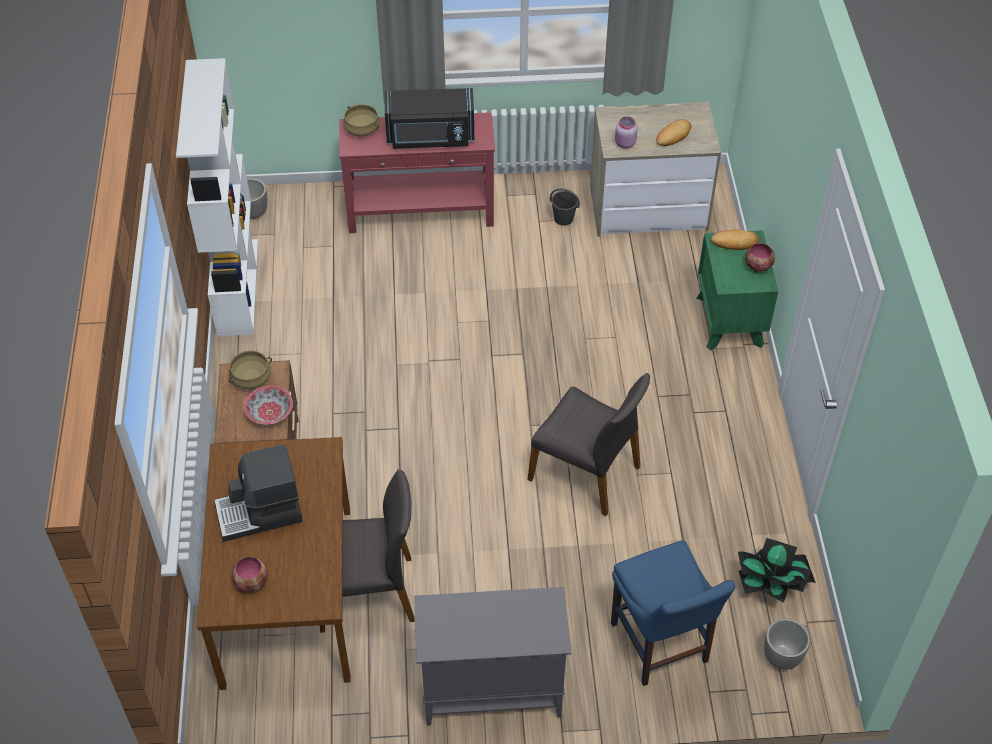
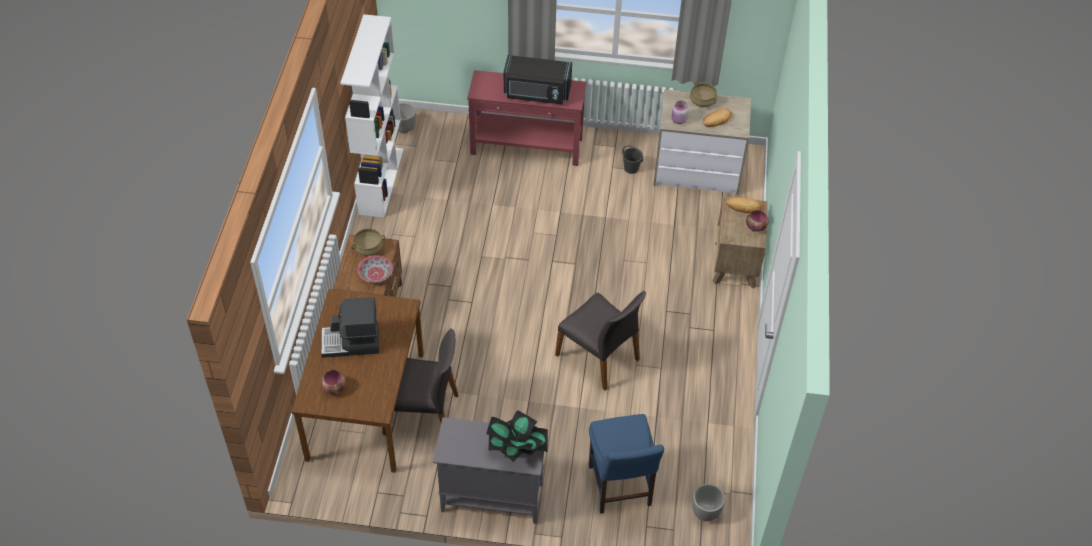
camera: 10 degrees right, 0 degrees up
(362, 129) = (489, 80): beige cooking pot -> beige cooking pot (702, 101)
(730, 321) = (735, 265): green nightstand -> brown nightstand
(772, 585) = (713, 461): potted plant -> potted plant (517, 449)

